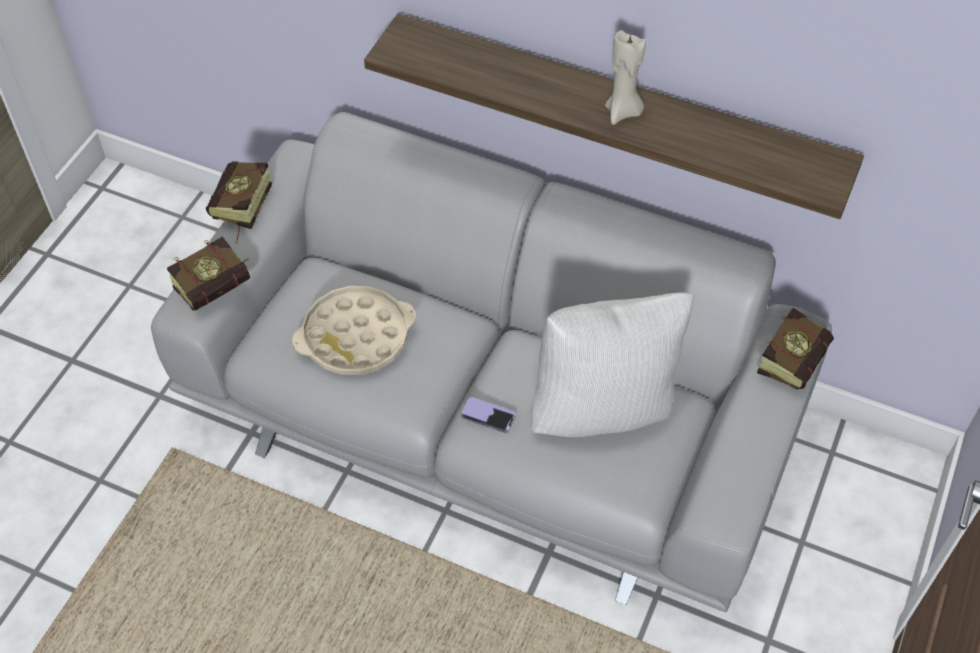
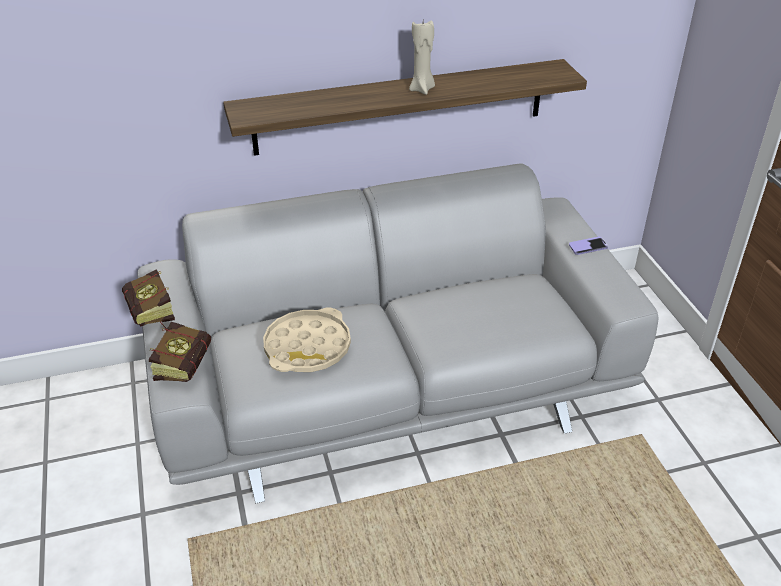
camera: 40 degrees left, 15 degrees down
(488, 416) = (439, 340): phone -> phone (588, 247)
(603, 407) = (495, 301): white pillow -> none
(794, 358) = (570, 218): book -> none

